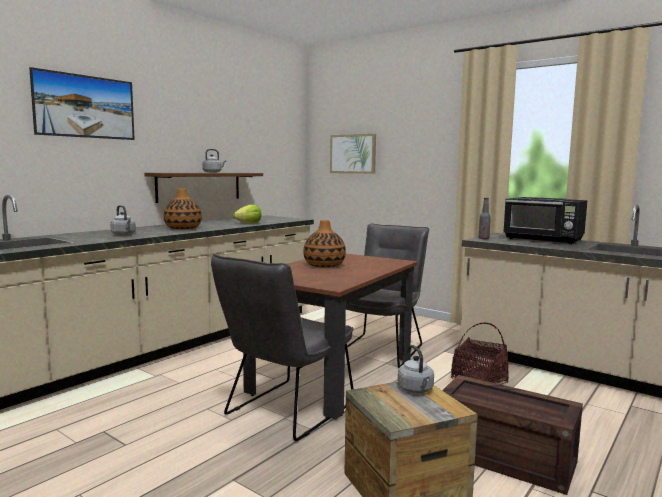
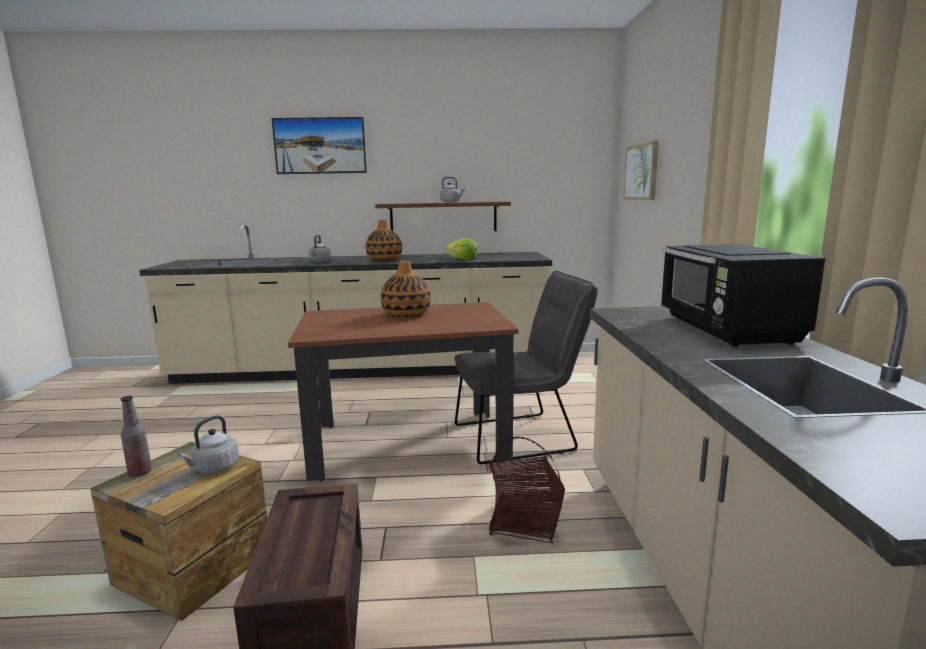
camera: 50 degrees right, 5 degrees up
(285, 412) = (301, 455): grey chair -> none
(483, 238) = (634, 311): bottle -> bottle (140, 473)

